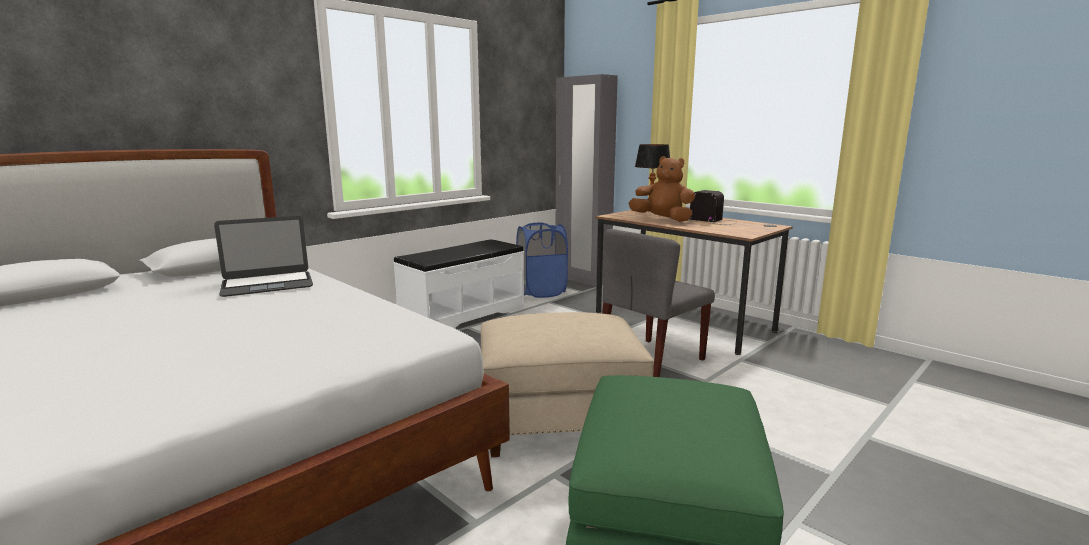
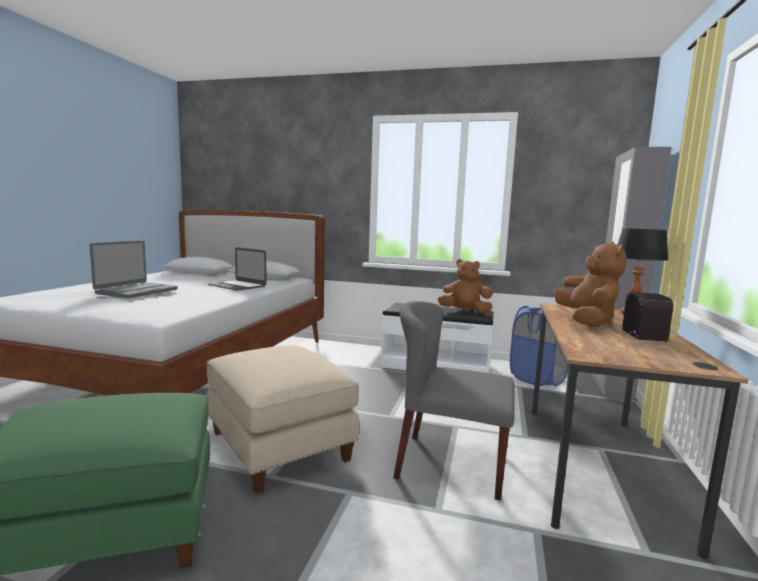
camera: 60 degrees right, 5 degrees down
(196, 338) = (136, 291): none -> laptop
(483, 245) = (465, 312): none -> brown plush toy

